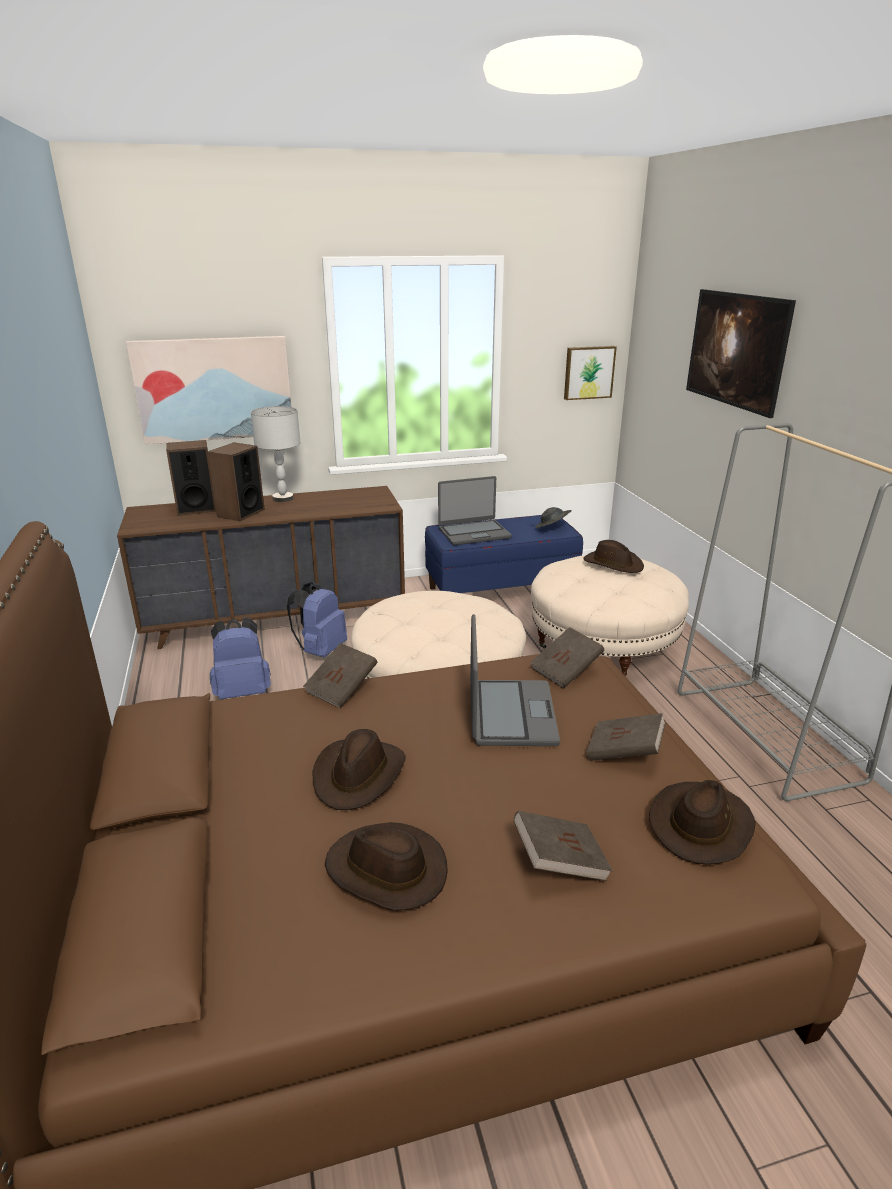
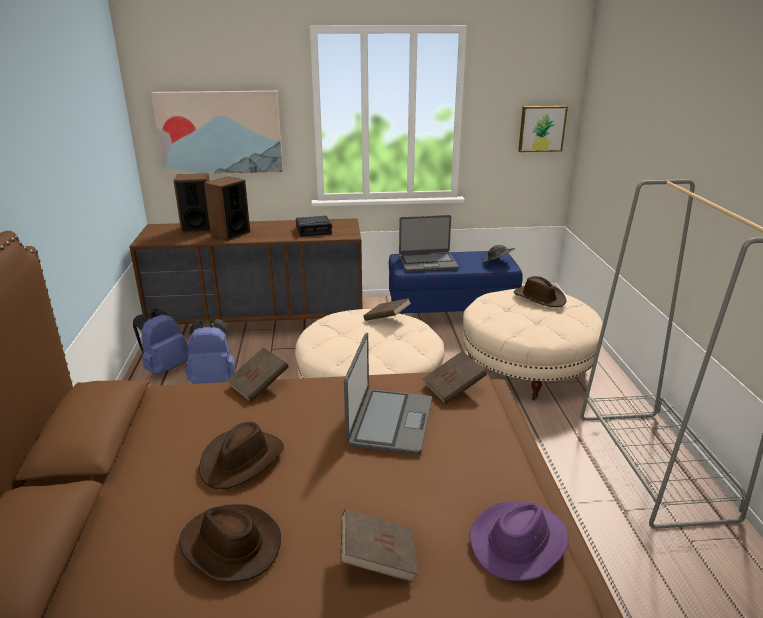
camera: 10 degrees right, 0 degrees up
(283, 498) = (269, 224): grey table lamp -> none
(320, 650) = (285, 351): blue backpack -> blue backpack (165, 367)
(341, 502) = (314, 230): none -> alarm clock
(624, 752) = (476, 467): brown book -> brown book (387, 319)
(700, 824) = (519, 542): brown hat -> purple hat
(732, 376) = (655, 135): picture -> none

